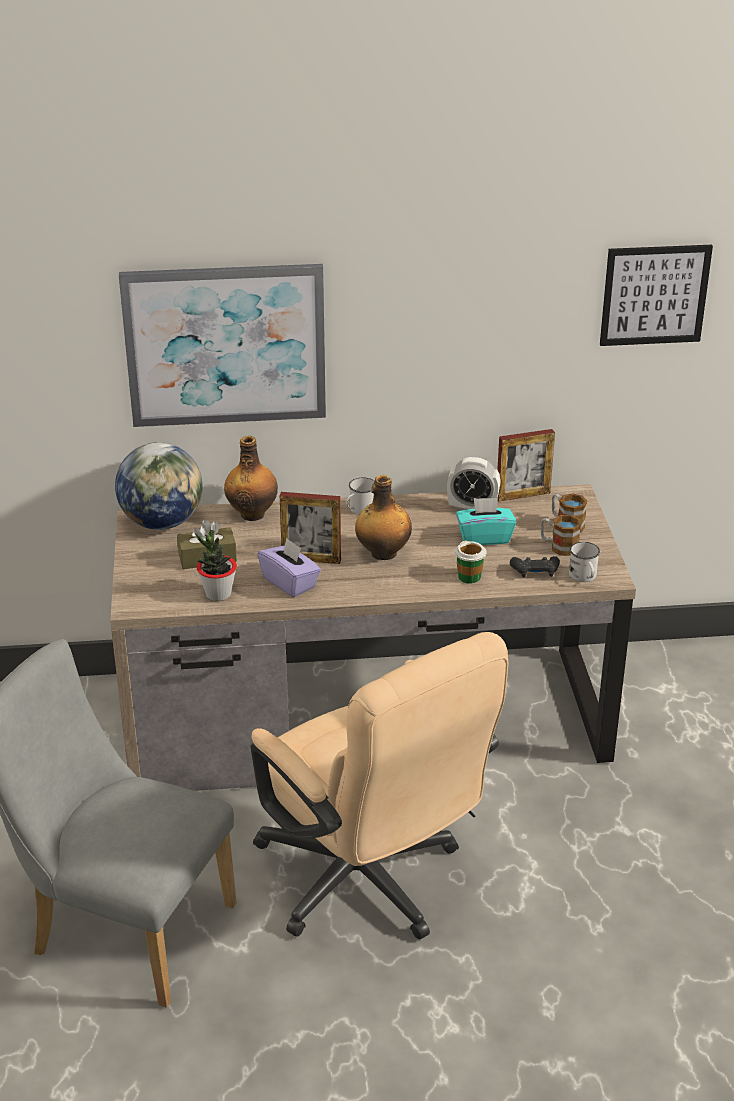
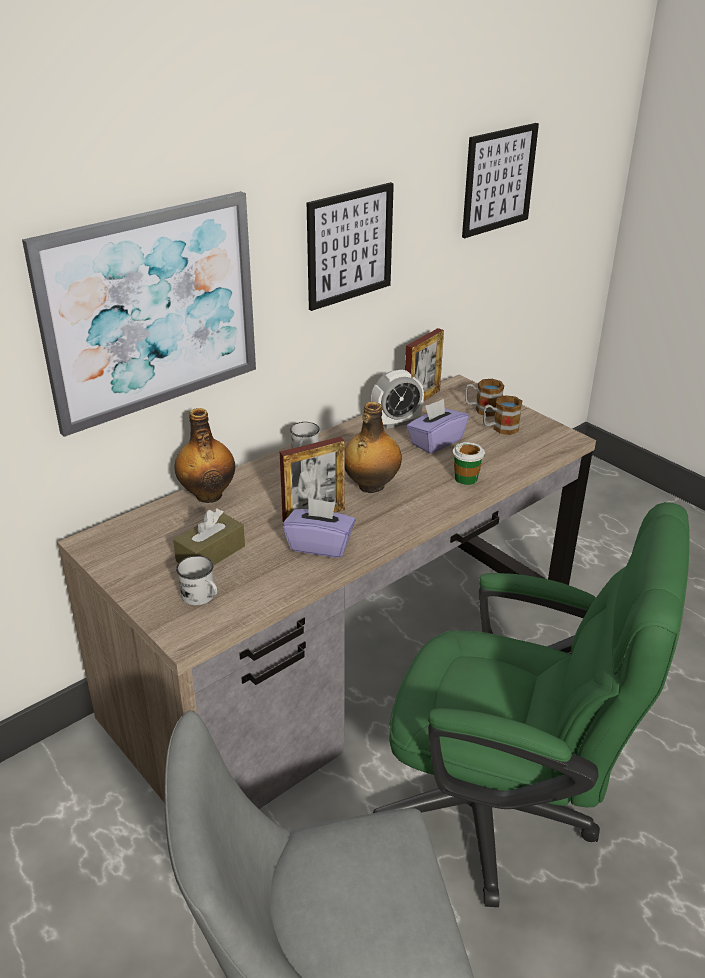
camera: 35 degrees left, 0 degrees up
(162, 522) = (123, 536): globe -> none
(218, 594) = (263, 585): potted plant -> none
(369, 885) = (502, 813): beige office chair -> green office chair
(445, 328) = (349, 246): none -> picture
(484, 537) = (435, 442): turquoise tissue box -> purple tissue box
(535, 572) = (510, 454): black game controller -> none
(584, 577) = (550, 445): white mug -> white mug (201, 597)

